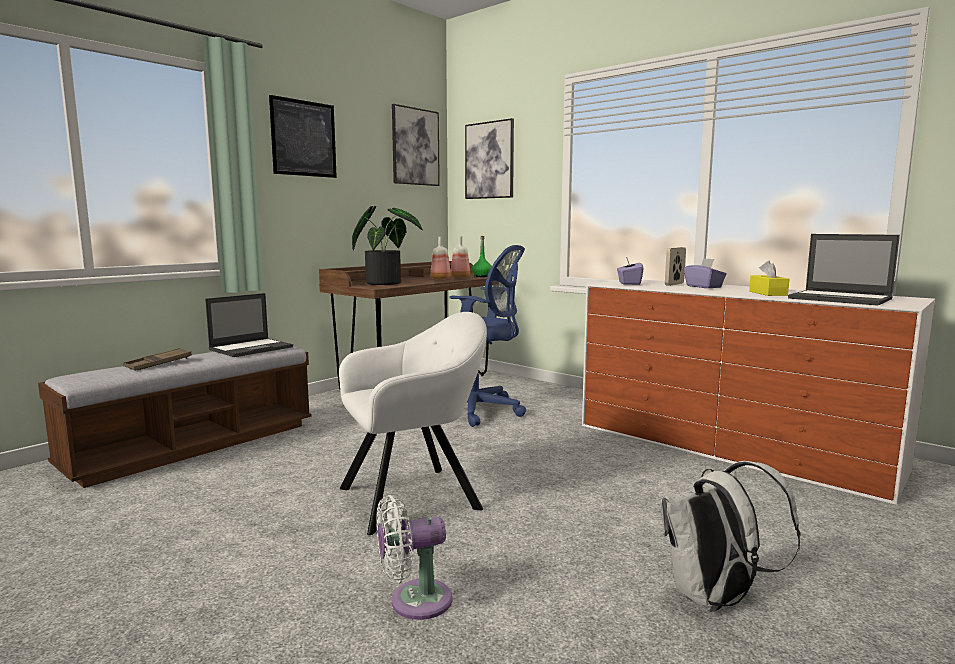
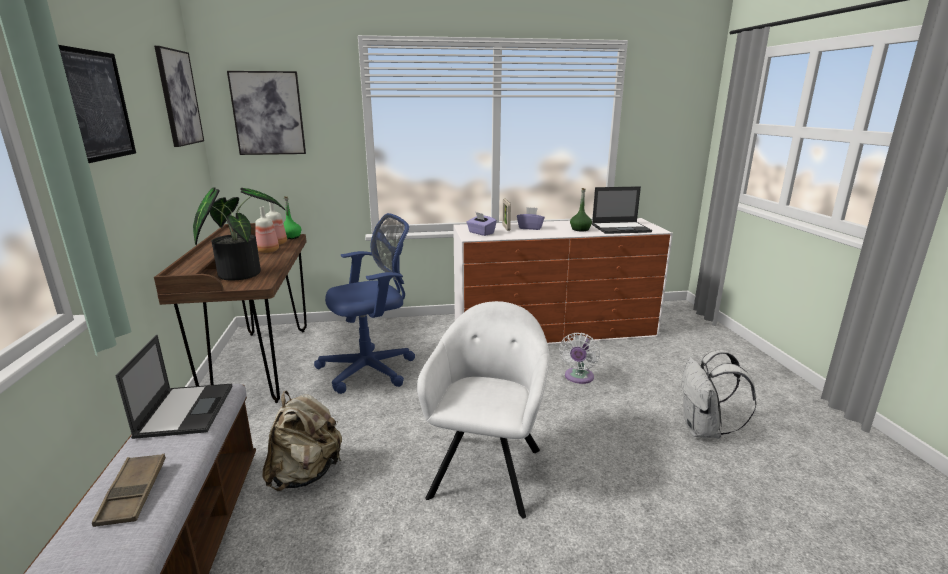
camera: 50 degrees left, 10 degrees up
(315, 442) = (306, 474): none -> beige backpack
(414, 601) = (634, 536): white fan -> white fan (578, 378)
(767, 293) = (580, 229): yellow tissue box -> green bottle

